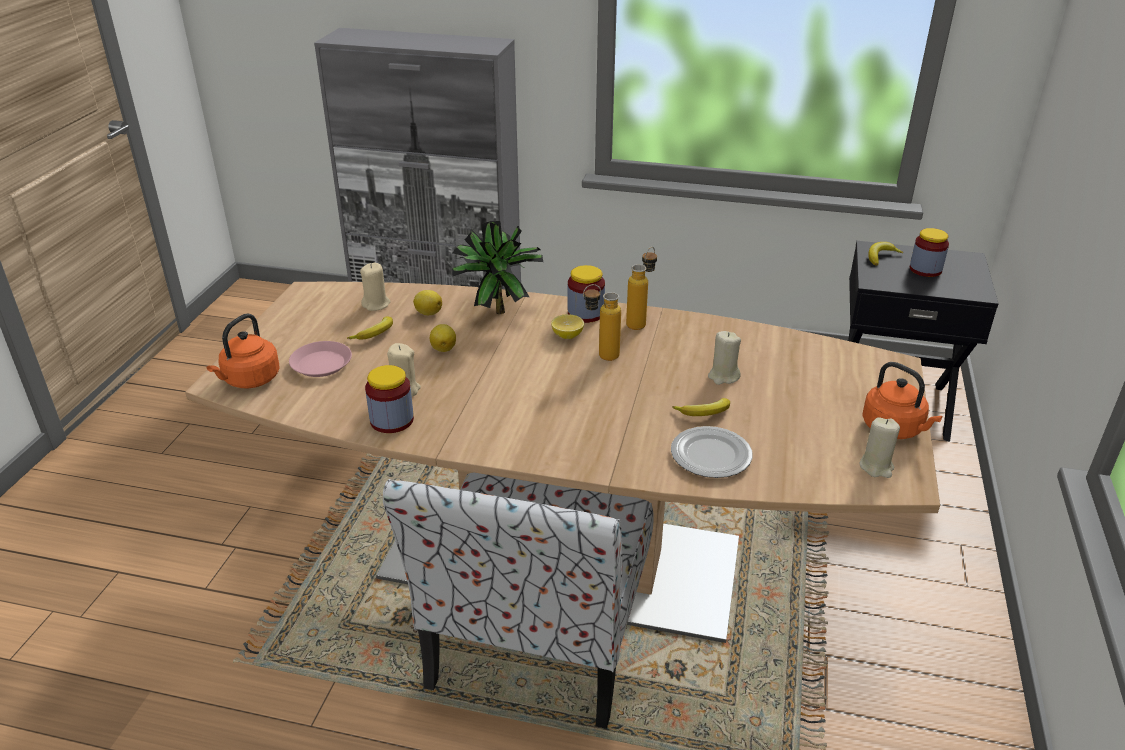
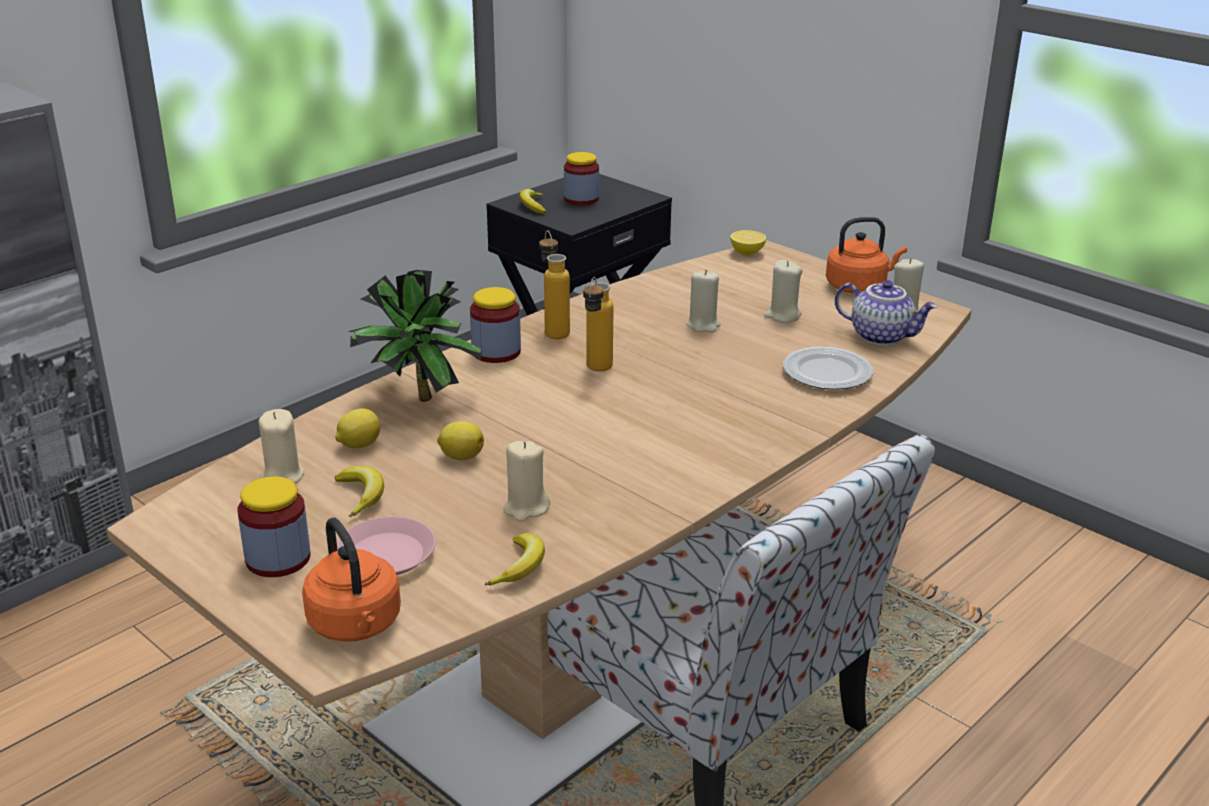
camera: 60 degrees left, 5 degrees down
(392, 420) = (584, 532): jar -> jar (278, 559)
(567, 336) = (530, 375): lemon -> lemon (747, 252)
(704, 413) = (756, 354): banana -> banana (520, 567)
(786, 406) = (782, 315): none -> beige candle
(813, 466) = (882, 336): none -> teapot

